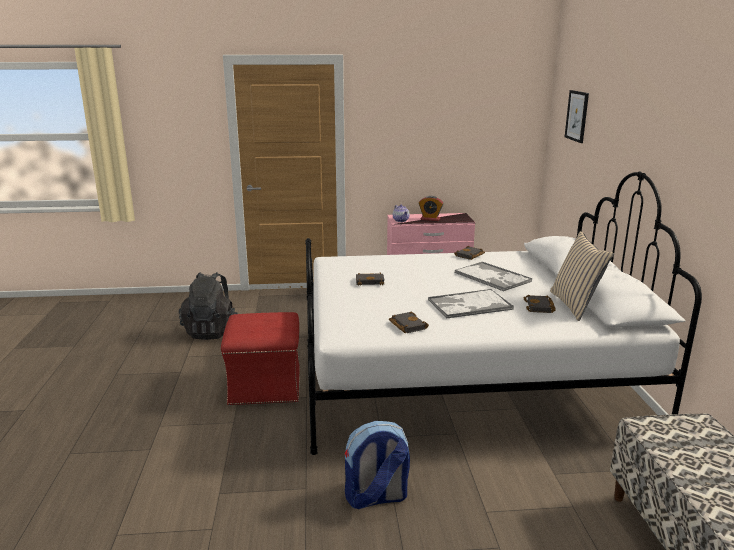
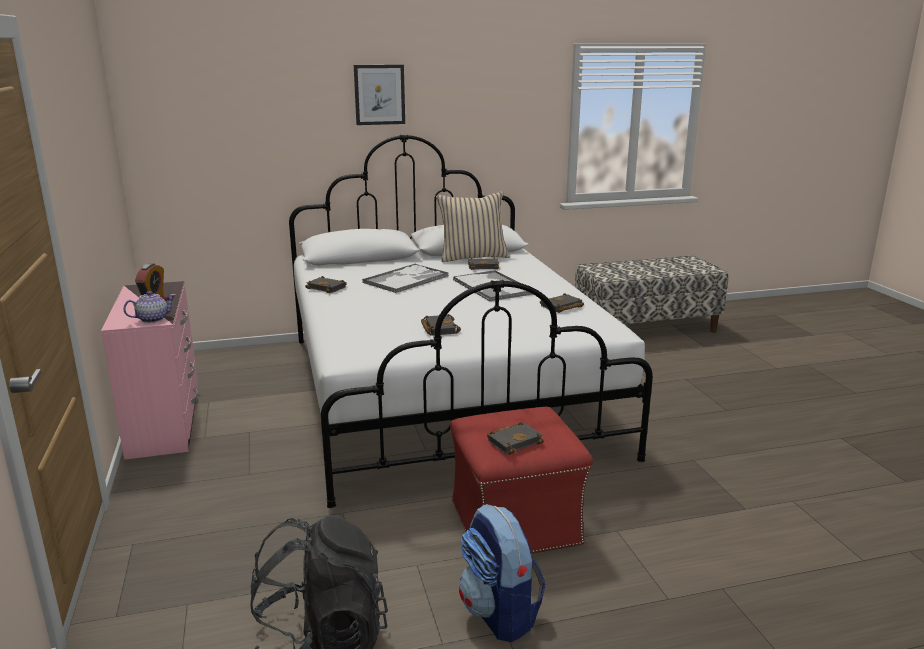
camera: 100 degrees left, 0 degrees up
(248, 321) = (515, 441): none -> black book
(376, 498) = (676, 425): backpack -> backpack (500, 613)
(577, 116) = (219, 103): picture -> picture (379, 94)

